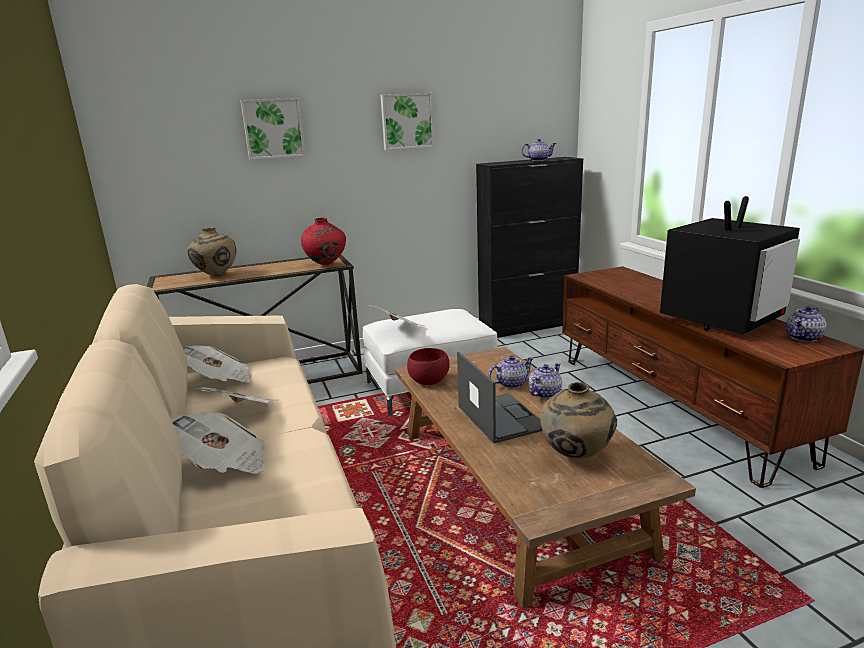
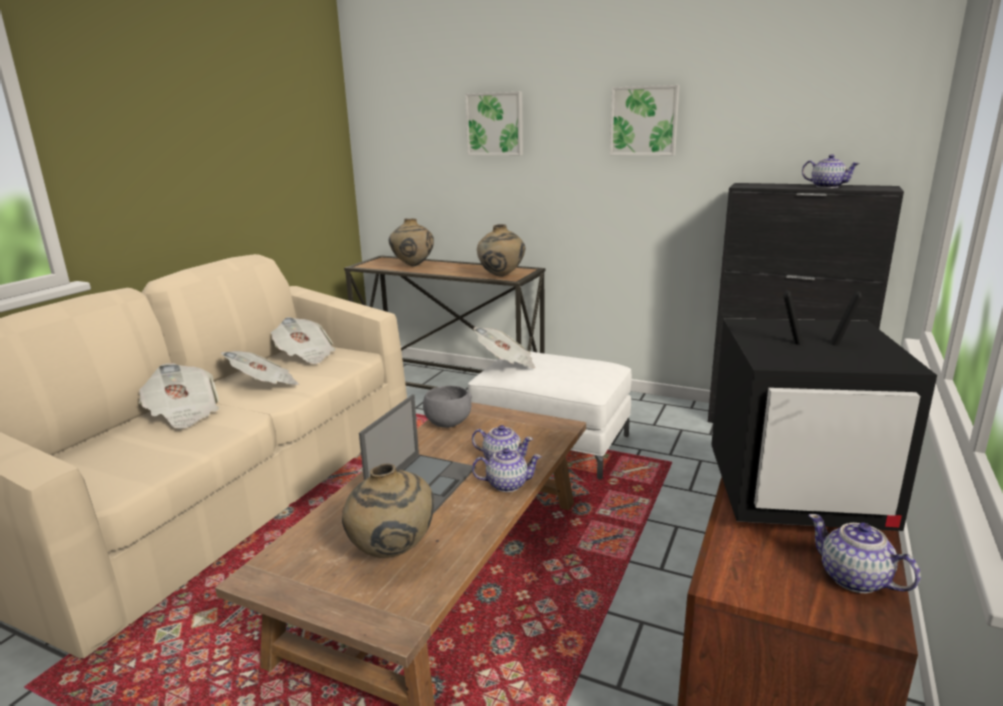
camera: 45 degrees right, 0 degrees up
(326, 265) = (501, 276): red vase -> beige vase
(428, 381) = (447, 423): red bowl -> grey bowl
(804, 337) = (855, 579): teapot -> teapot turned 45 degrees clockwise

